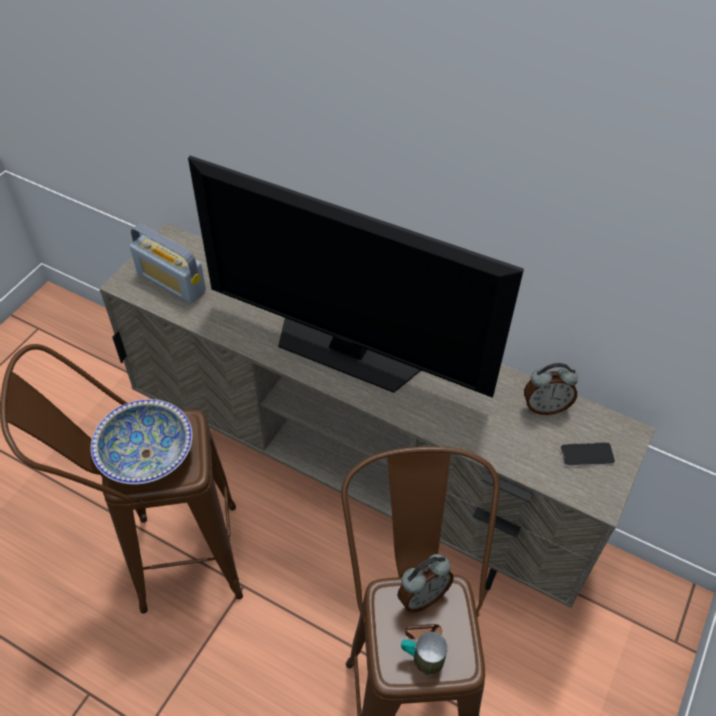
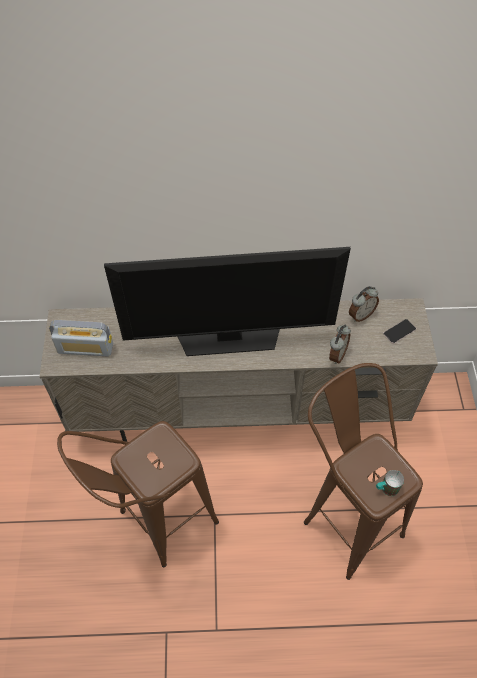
camera: 30 degrees left, 5 degrees up
(146, 454) = (151, 464): bowl -> none
(422, 596) = (364, 456): alarm clock -> alarm clock (336, 354)

